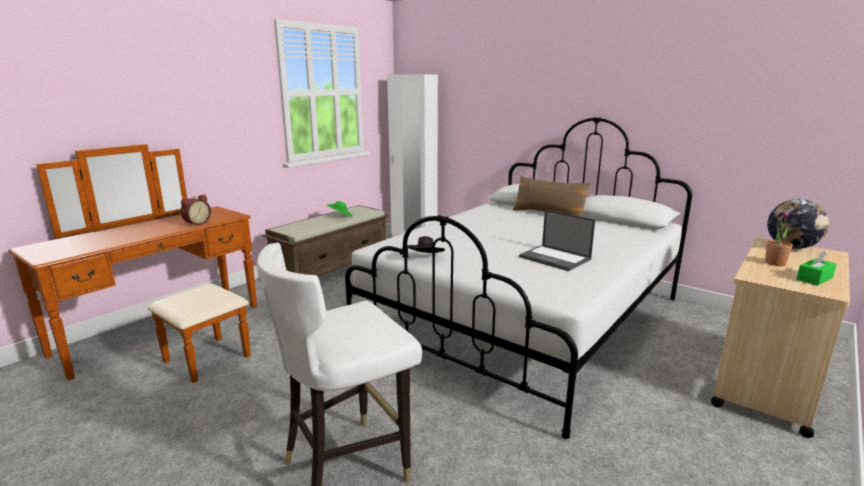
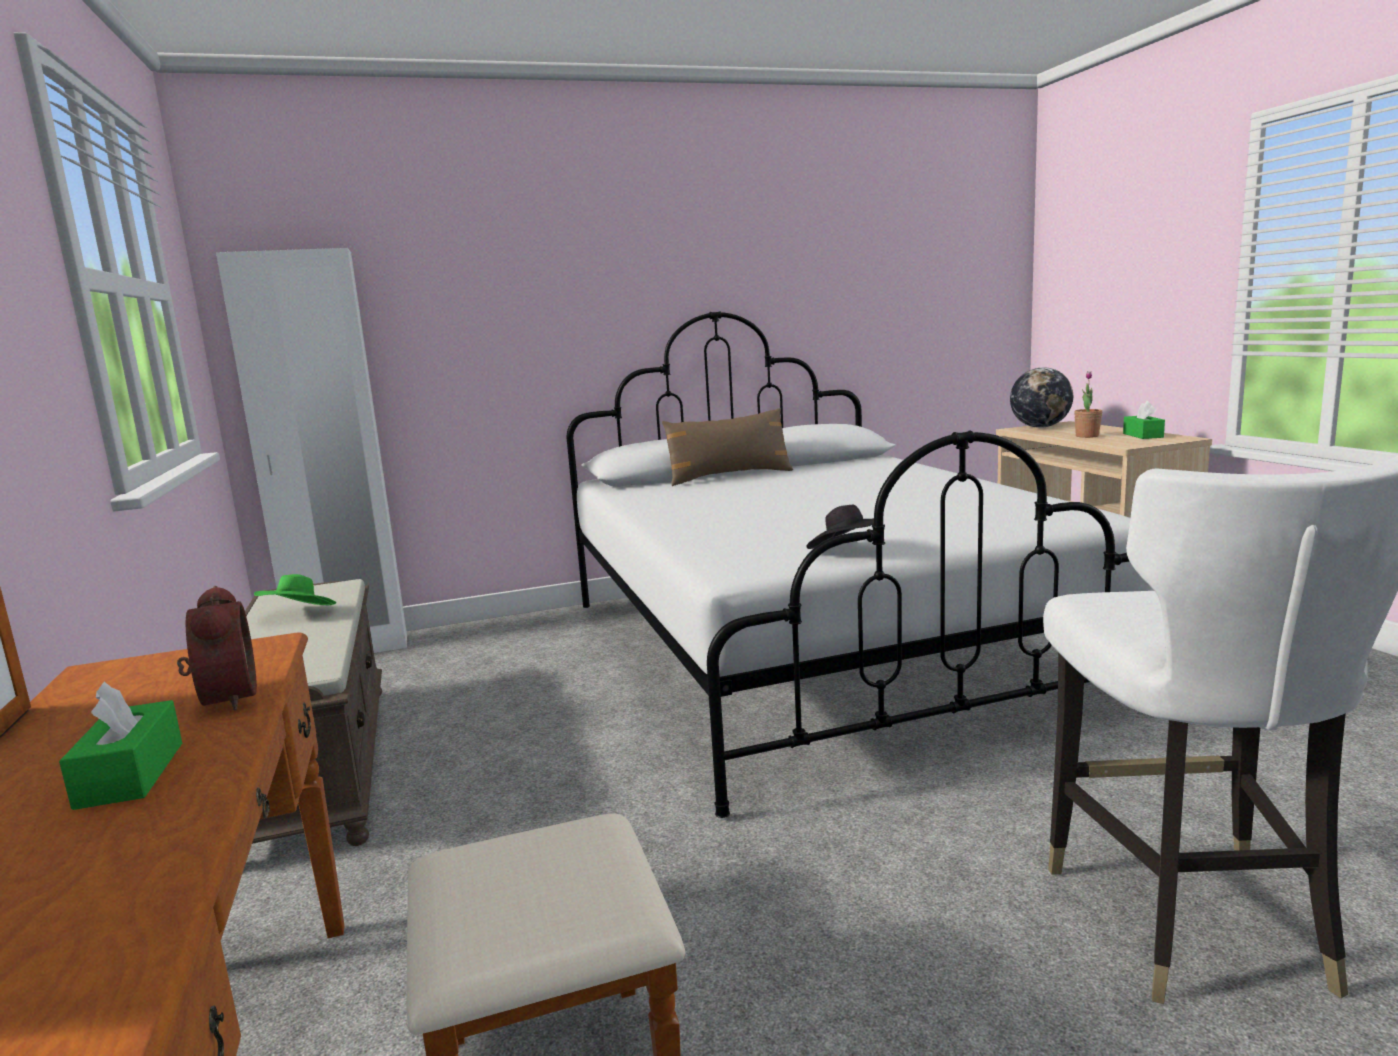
camera: 55 degrees left, 5 degrees down
(152, 230) = (130, 775): none -> green tissue box
(555, 258) = (936, 499): laptop -> none

